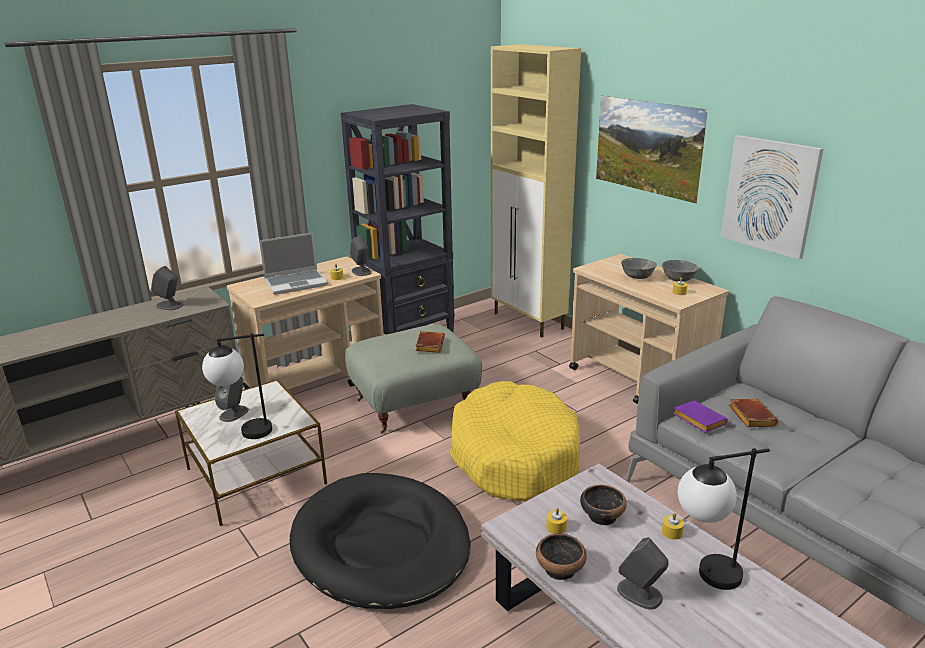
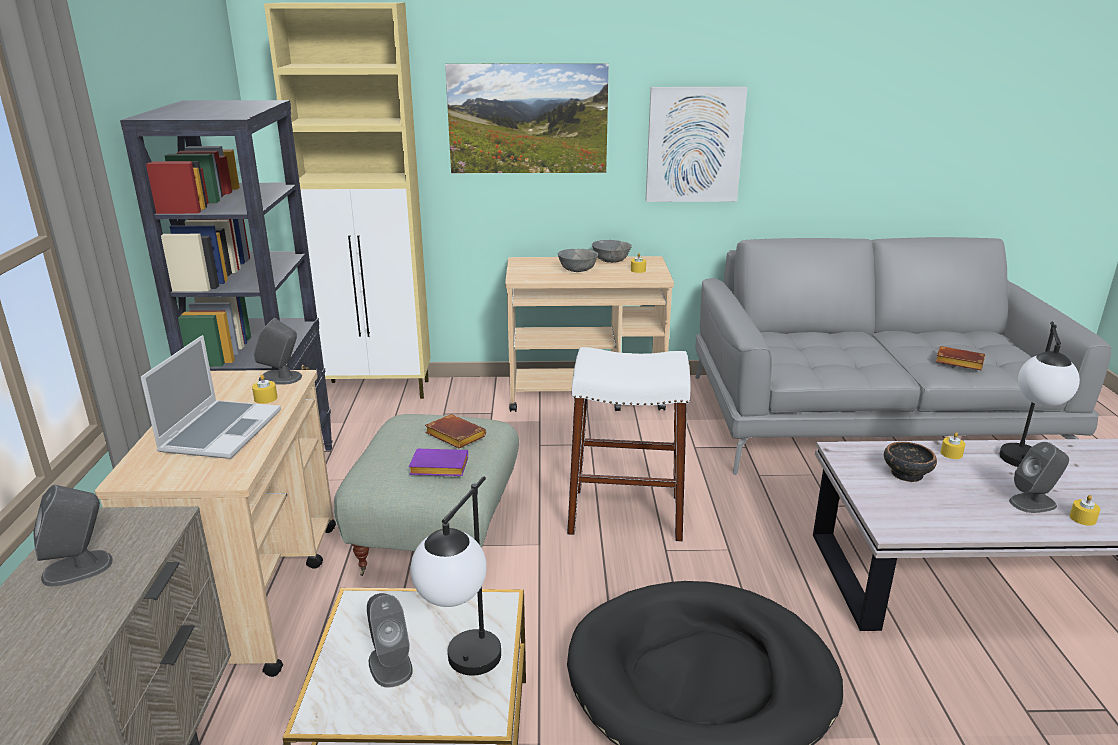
camera: 55 degrees left, 0 degrees up
(514, 456) = (626, 514): yellow dog bed -> white stool
(556, 527) = (910, 503): yellow candle -> yellow candle (1082, 518)
(560, 568) = (979, 527): bowl -> none
(697, 420) = (798, 371): purple book -> purple book (437, 468)
(750, 416) = (815, 350): brown book -> brown book (957, 363)

